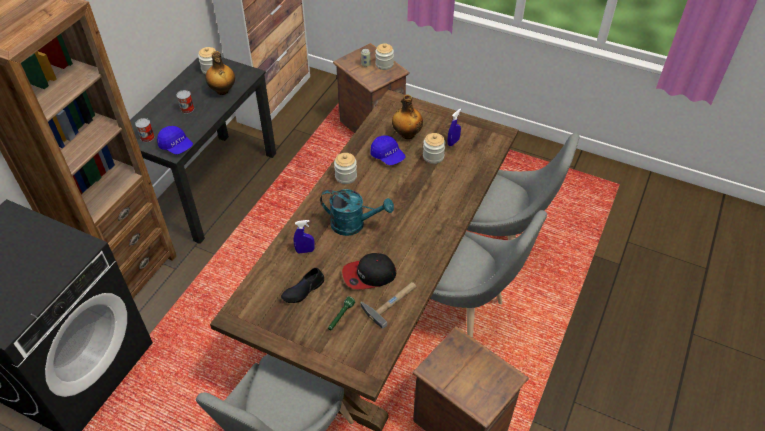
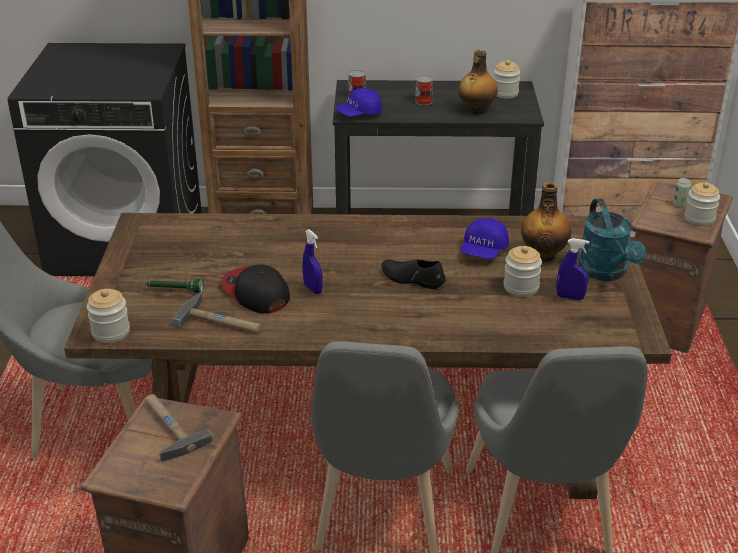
camera: 65 degrees right, 15 degrees down
(176, 146) = (358, 114): blue cap -> blue cap turned 45 degrees clockwise
(303, 290) = (201, 254): black shoe -> black shoe (412, 279)
(305, 251) = (264, 238): blue spray bottle -> blue spray bottle (313, 289)
(346, 176) = (414, 231): jar -> jar (111, 332)
(354, 224) = (334, 259): turquoise watering can -> turquoise watering can (606, 273)
(453, 366) = (168, 427): none -> hammer

